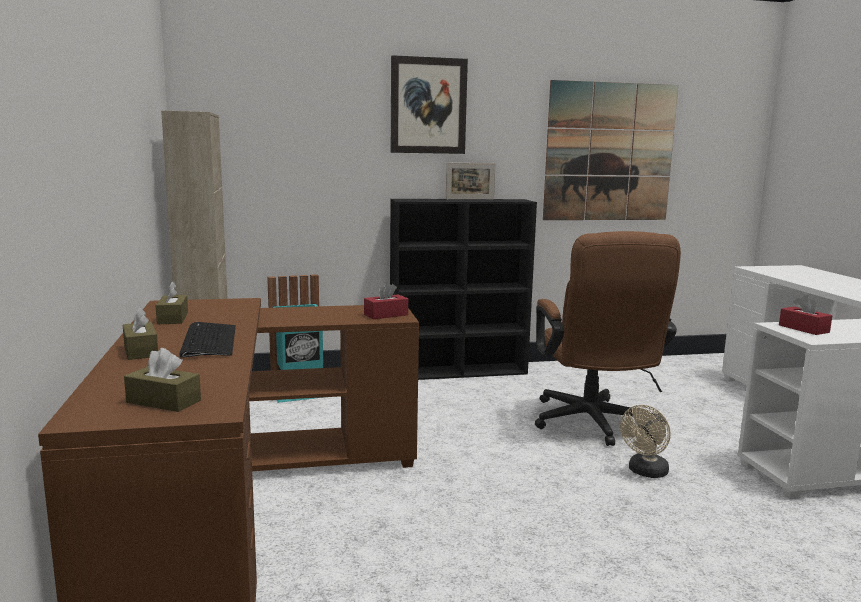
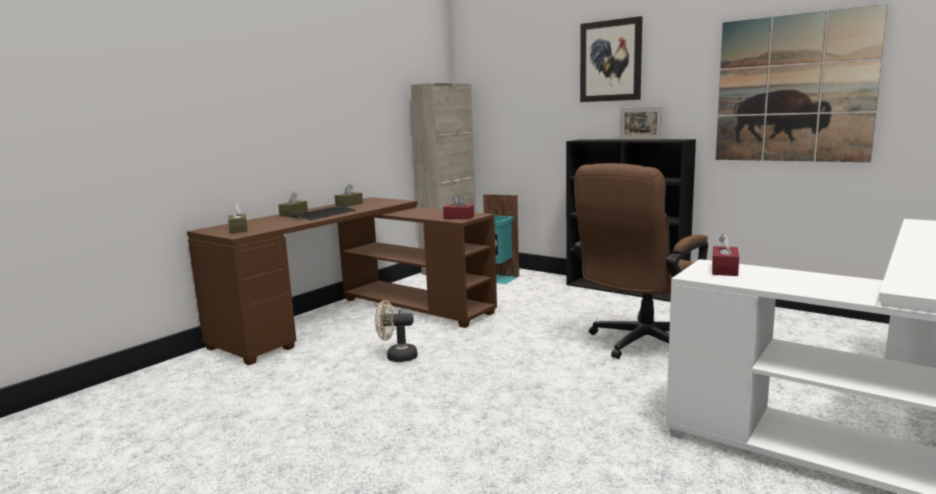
camera: 50 degrees right, 0 degrees up
(645, 472) = (597, 379): beige fan -> beige fan (396, 357)

